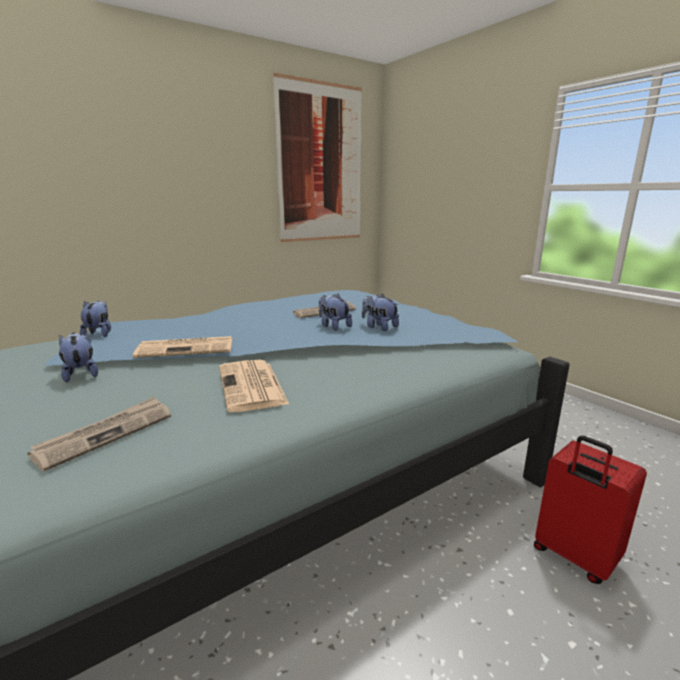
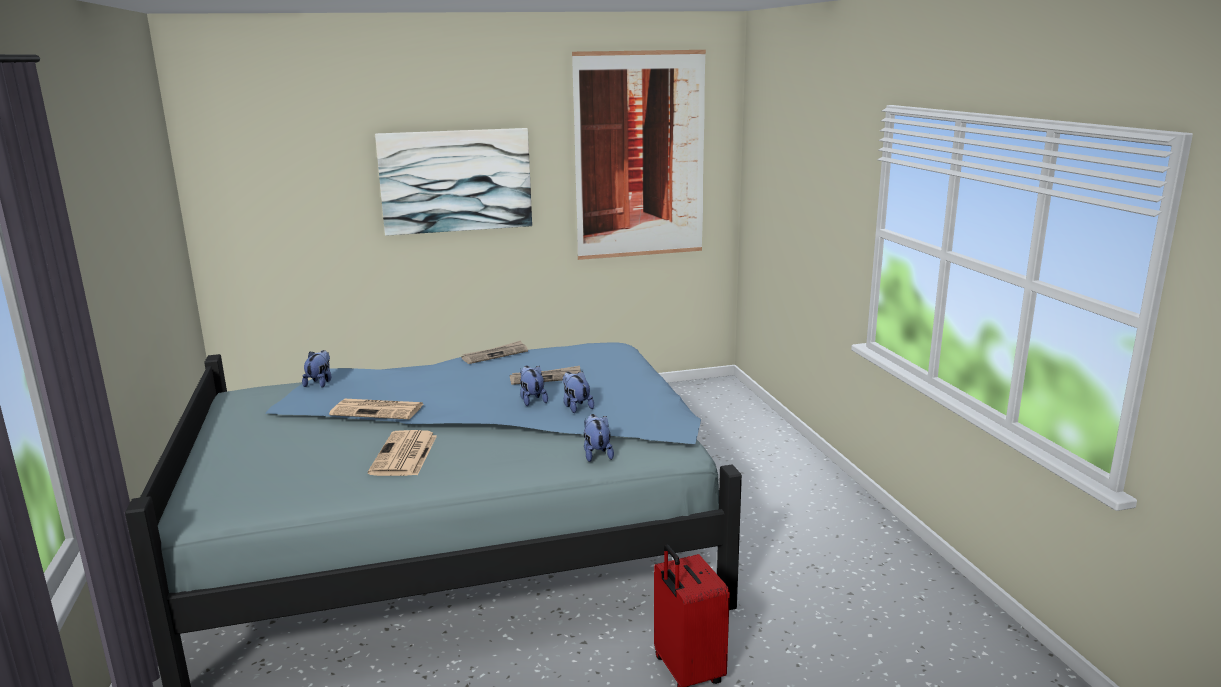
camera: 20 degrees right, 0 degrees up
(81, 374) = (288, 425): plush toy -> plush toy (596, 454)
(106, 434) = (282, 477): newspaper -> newspaper (495, 355)
(186, 172) = (456, 181): none -> picture

